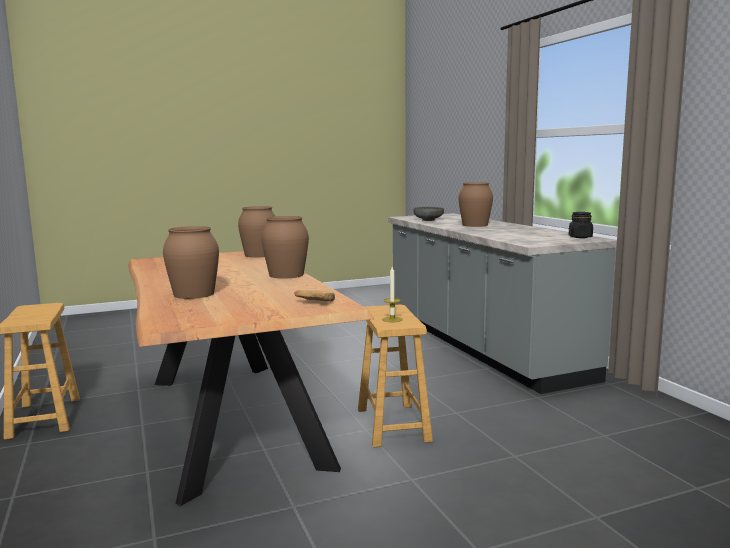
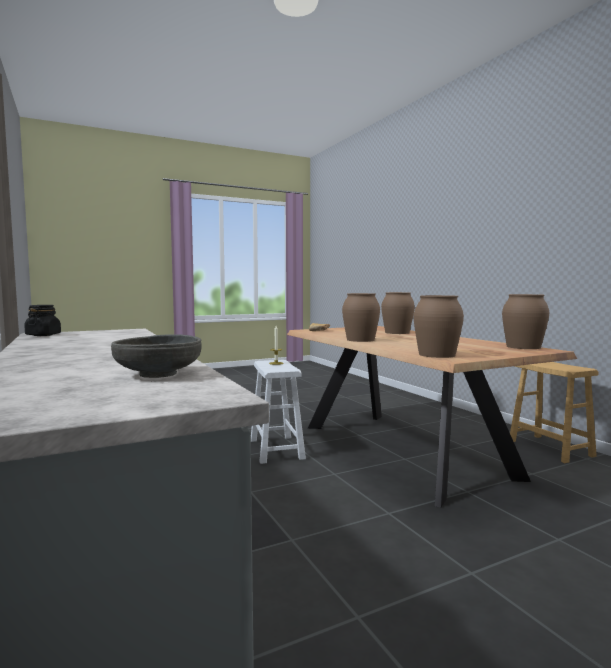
camera: 175 degrees right, 5 degrees down
(393, 425) = (276, 449): brown stool -> white stool
(475, 225) = (98, 355): brown vase -> brown vase (523, 347)

